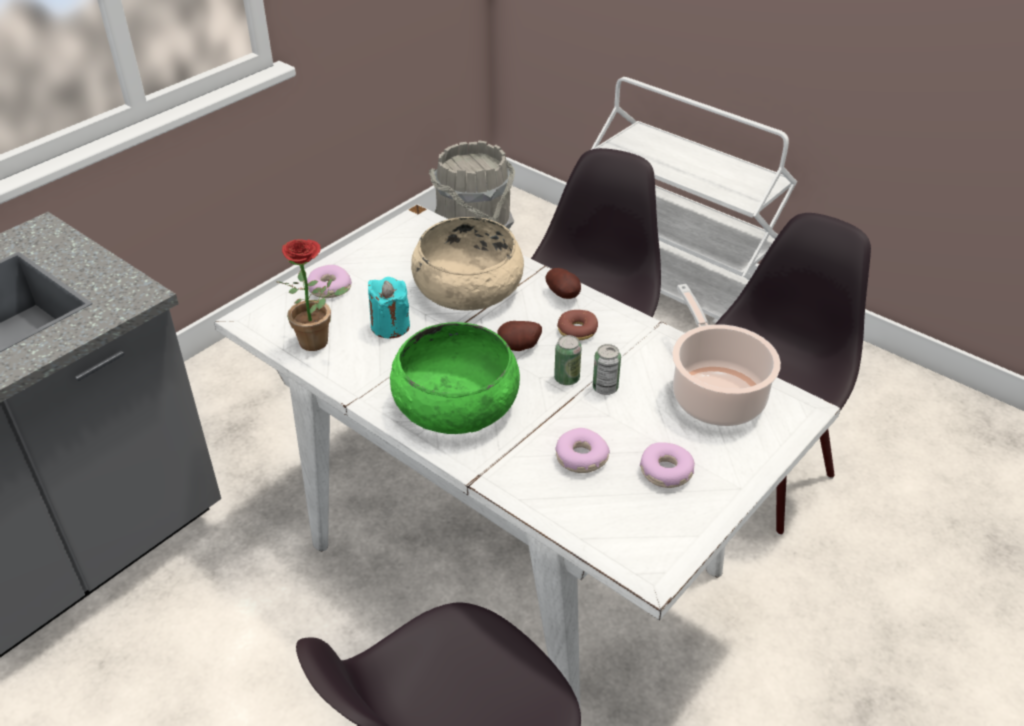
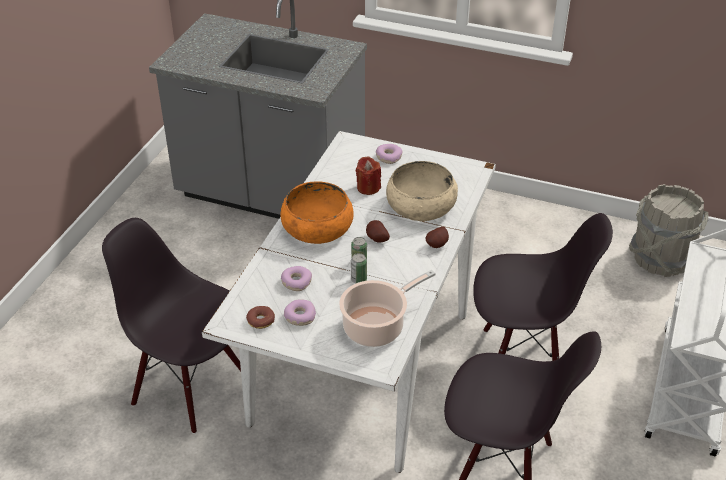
camera: 70 degrees right, 0 degrees up
(320, 342) = (341, 168): potted plant -> none
(390, 326) = (368, 188): turquoise candle -> red candle
(456, 403) = (317, 228): green bowl -> orange bowl
(577, 330) = (405, 258): donut -> donut (260, 321)

